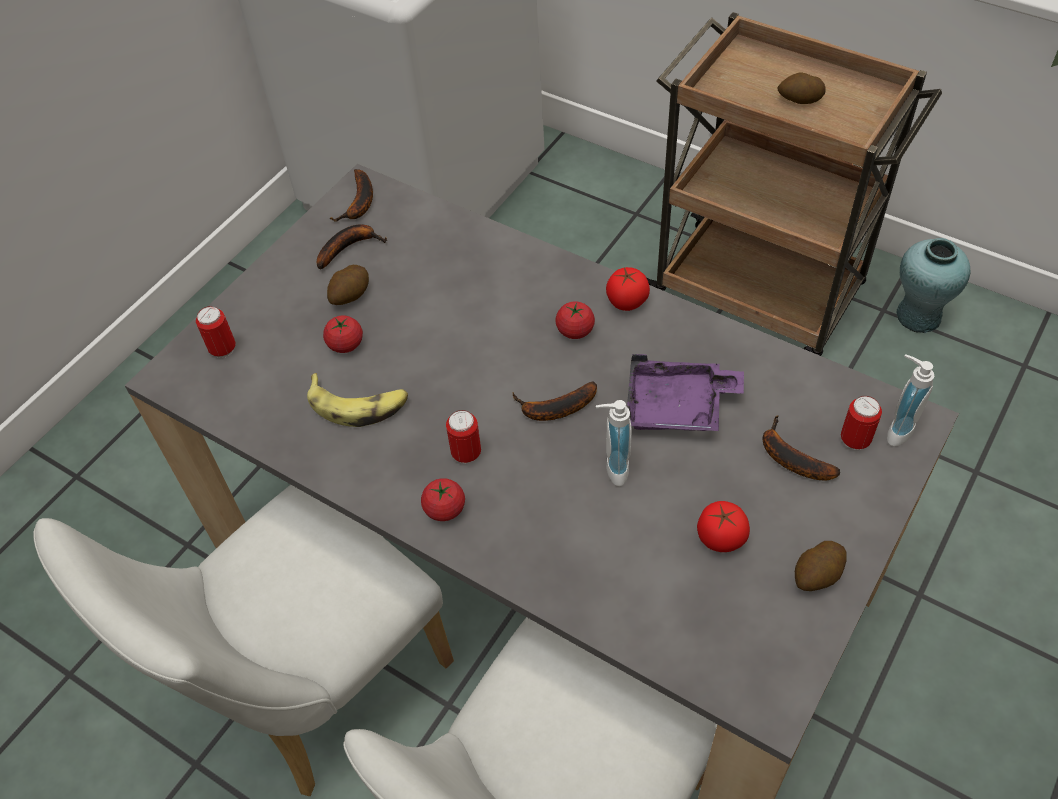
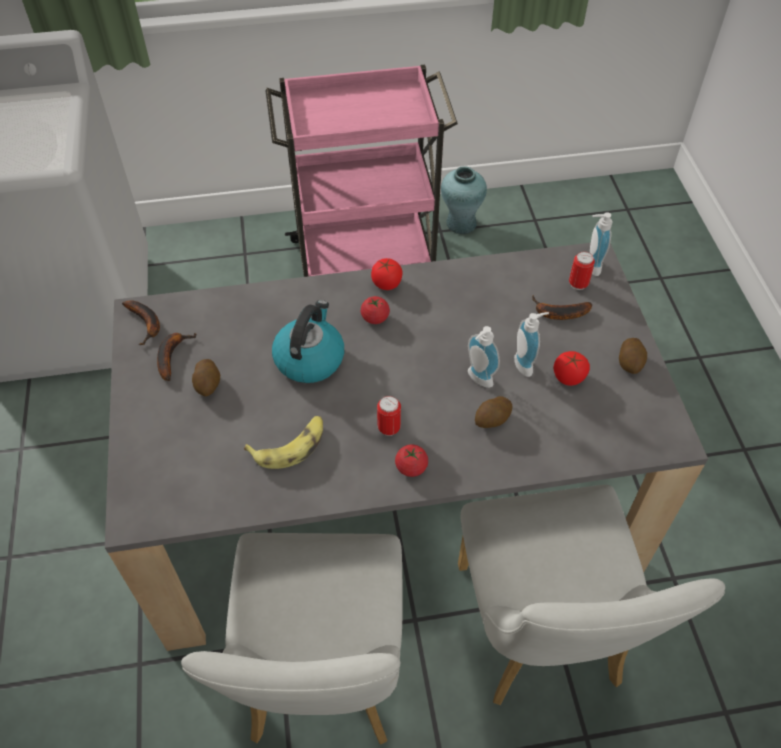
camera: 45 degrees left, 0 degrees up
(223, 349) = (154, 475): can -> none
(345, 344) = (239, 416): tomato -> none
(466, 331) = (309, 358): none -> kettle
(554, 409) = (411, 369): banana -> none
(678, 407) = (476, 324): purple tray -> none
(686, 489) = (526, 364): none -> soap dispenser
(759, 293) = (365, 260): brown cart -> pink cart
(799, 100) = (366, 114): potato -> potato (492, 420)

